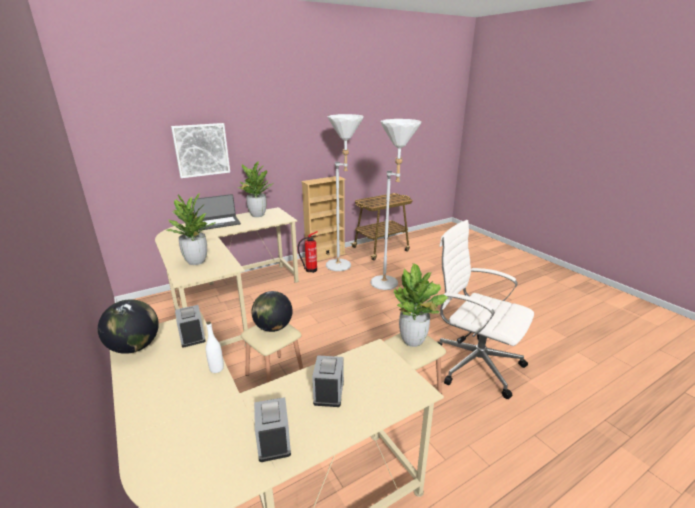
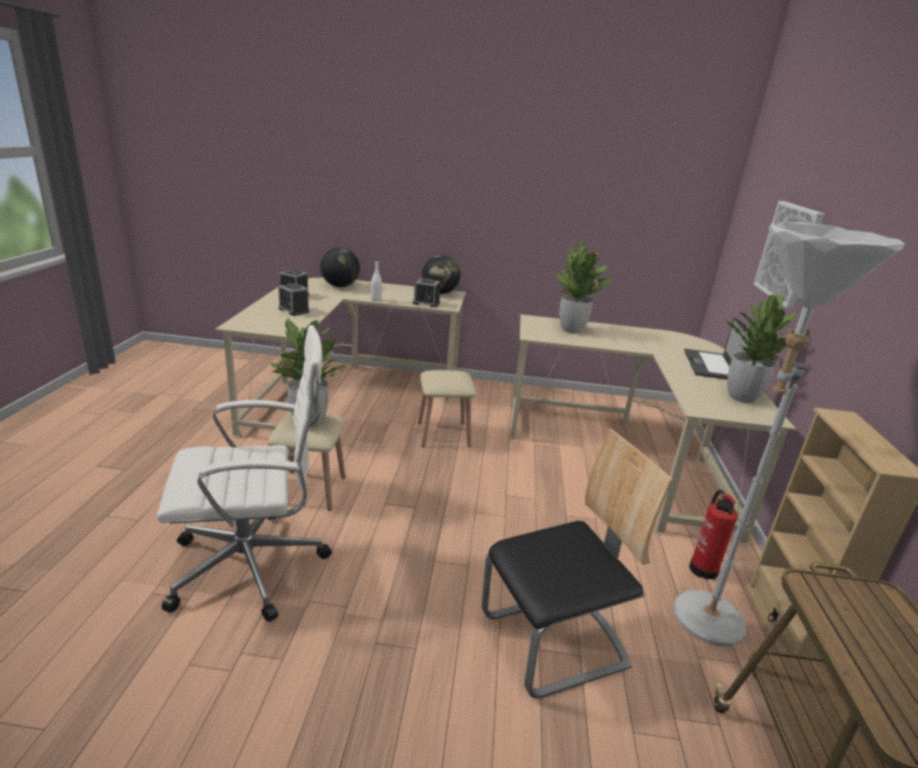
camera: 125 degrees right, 0 degrees up
(273, 327) = (447, 377): globe -> globe (340, 286)
(389, 285) = (554, 641): white floor lamp -> chair

